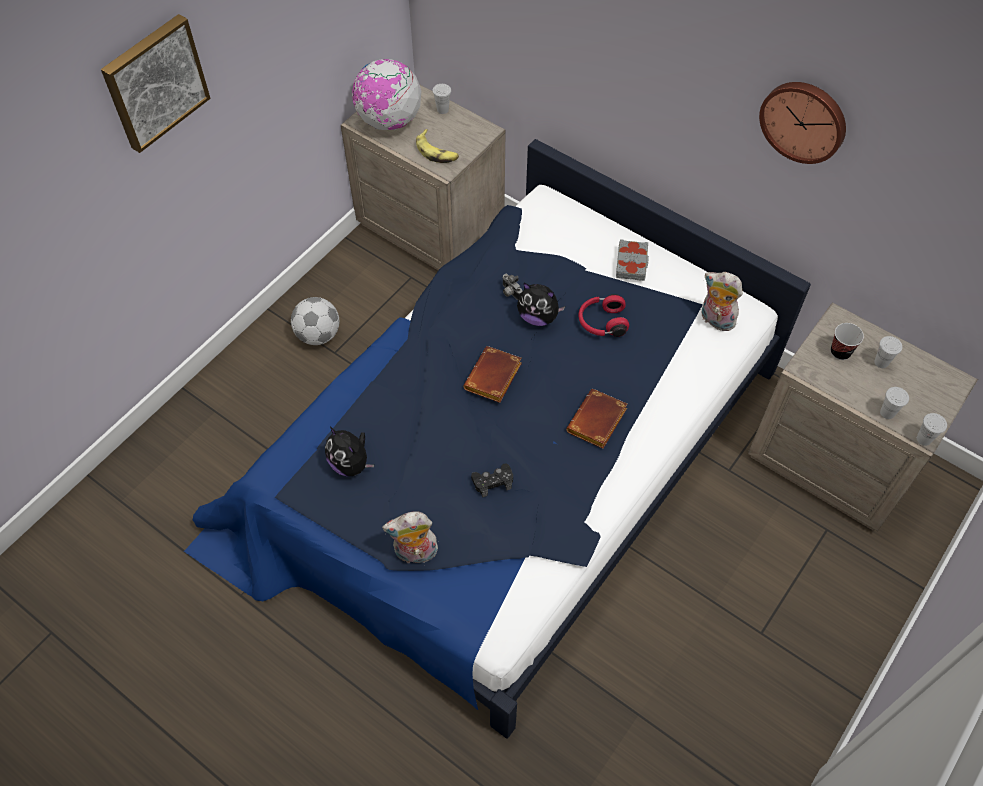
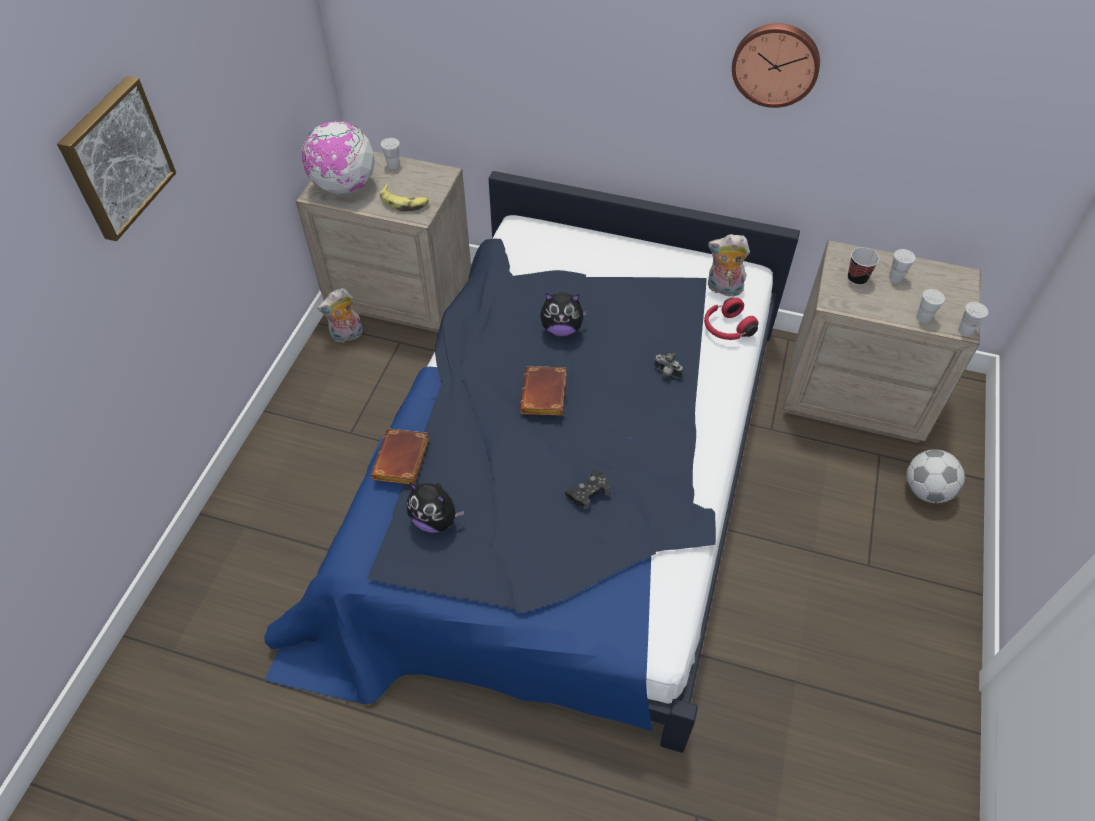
camera: 20 degrees left, 5 degrees down
(318, 335) = (327, 421): football -> football (926, 491)
(415, 554) = (541, 588): plush toy -> plush toy (346, 336)
(510, 293) = (524, 314): camera -> camera (666, 373)
(597, 423) = (662, 408): brown book -> brown book (402, 462)
(601, 322) = (623, 318): red headphones -> red headphones (727, 328)
(632, 263) = (626, 259): grey book -> none

